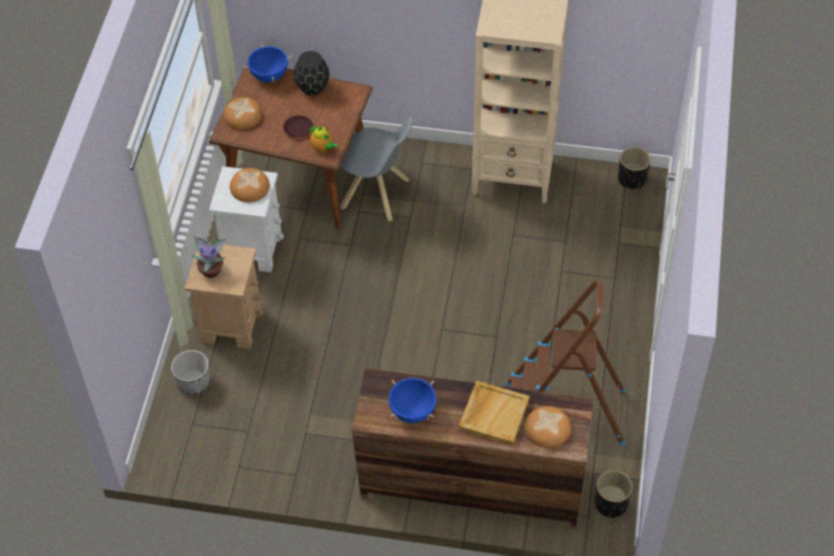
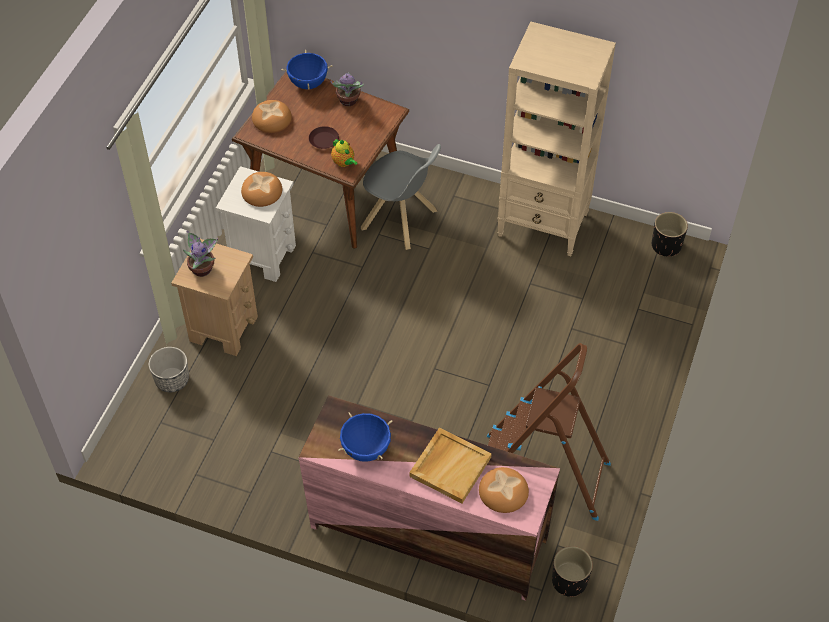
camera: 10 degrees right, 0 degrees up
(312, 87) = (348, 101): black vase -> potted plant
(470, 481) = (428, 530): brown cabinet -> pink cabinet

